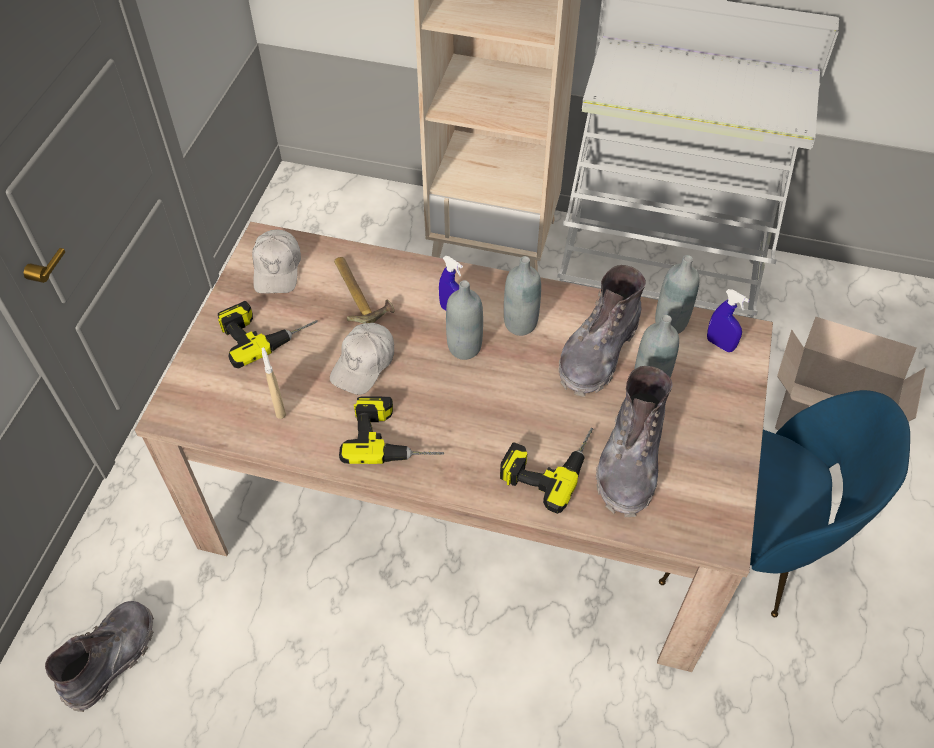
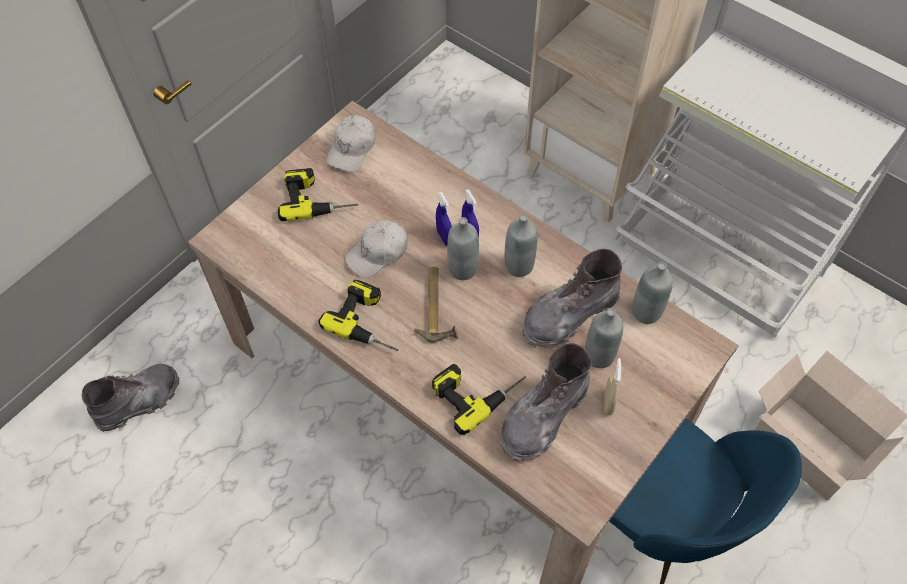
camera: 25 degrees right, 5 degrees up
(279, 407) = (297, 264): beige spray bottle -> beige spray bottle (608, 402)
(359, 292) = (404, 191): hammer -> hammer (437, 307)
(720, 344) = (678, 347): blue spray bottle -> blue spray bottle (444, 237)

